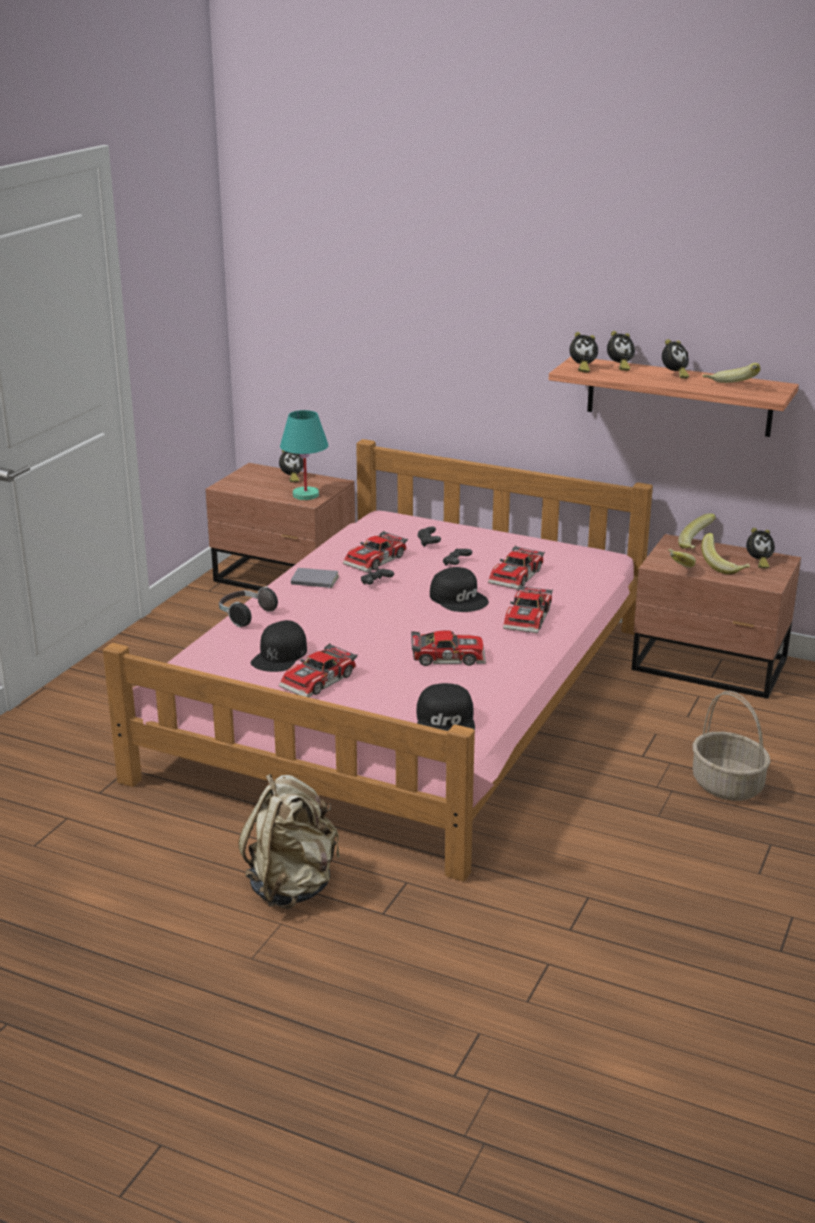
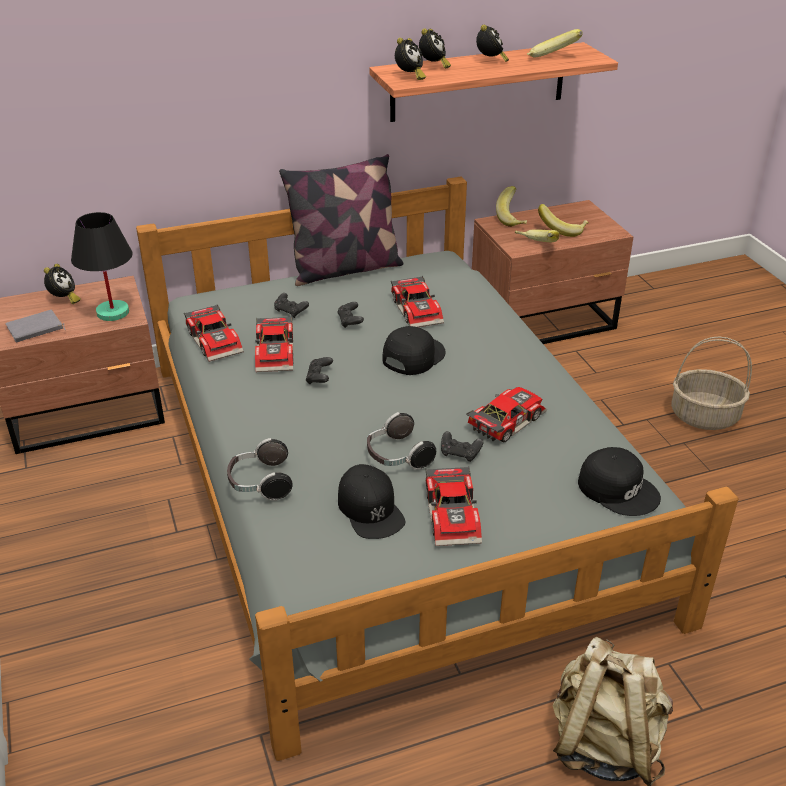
camera: 45 degrees left, 10 degrees up
(306, 495) = (113, 312): turquoise table lamp -> black table lamp
(314, 581) = (259, 406): grey book -> grey book (35, 330)
(343, 640) = (397, 456): none -> headphones
(383, 657) = (460, 453): none -> black game controller
(405, 700) = (391, 481): pink bed -> grey bed
(459, 598) = (412, 356): black cap -> black cap turned 60 degrees counterclockwise
(519, 535) = (345, 269): none -> pillow
(529, 618) = (496, 346): toy car -> toy car (216, 340)
(758, 563) = (575, 217): alarm clock -> none

